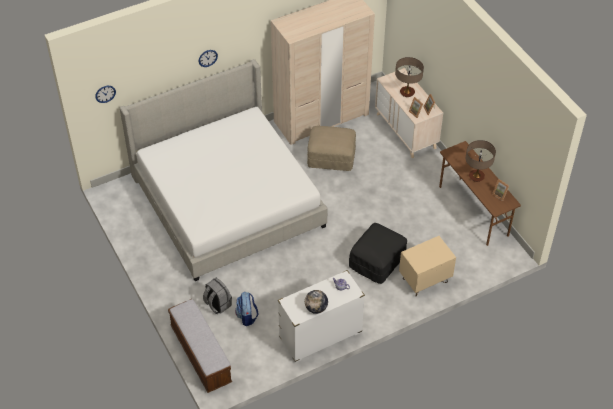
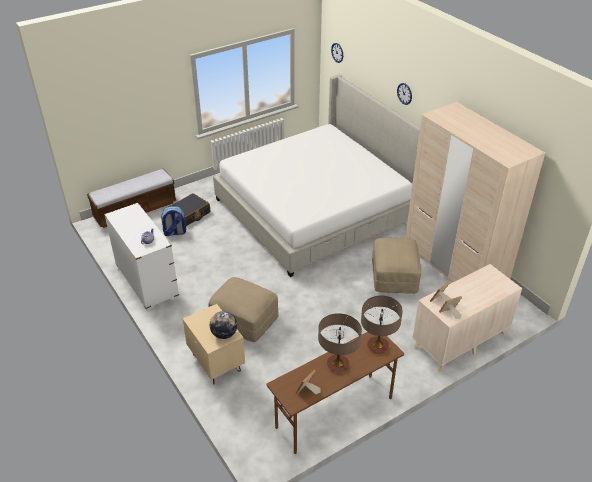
camera: 85 degrees right, 10 degrees down
(217, 304) = (190, 214): grey backpack -> black suitcase
(316, 308) = (123, 226): globe -> globe (224, 334)
(377, 262) = (244, 320): black ottoman -> beige ottoman
(407, 92) = (475, 291): table lamp -> table lamp (378, 346)

